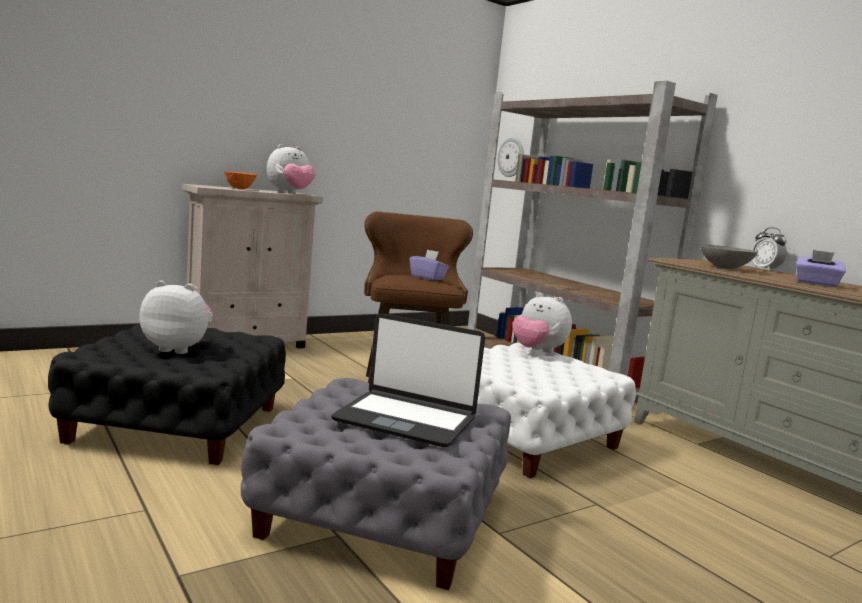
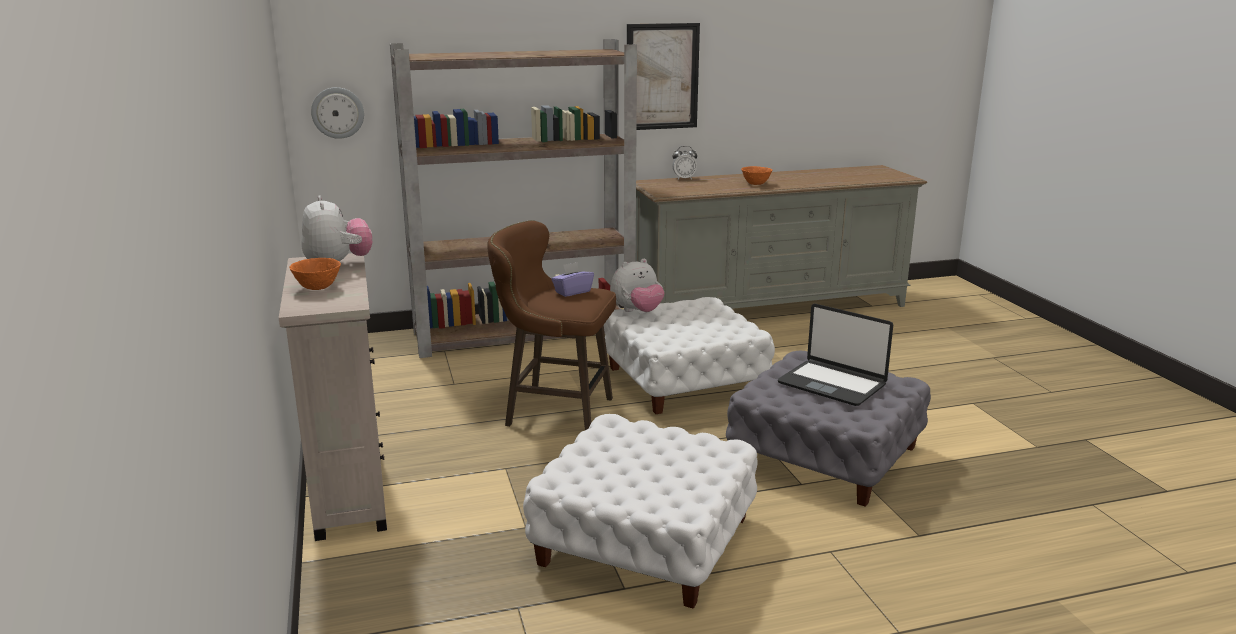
camera: 70 degrees left, 10 degrees up
(177, 349) = (652, 466): plush toy -> none
(177, 424) = (645, 540): black ottoman -> white ottoman
(406, 420) = (832, 384): laptop -> laptop turned 90 degrees clockwise
(723, 268) = (697, 189): grey bowl -> none
(772, 142) = (662, 76): none -> picture
(816, 284) = (755, 184): purple tissue box -> orange bowl

